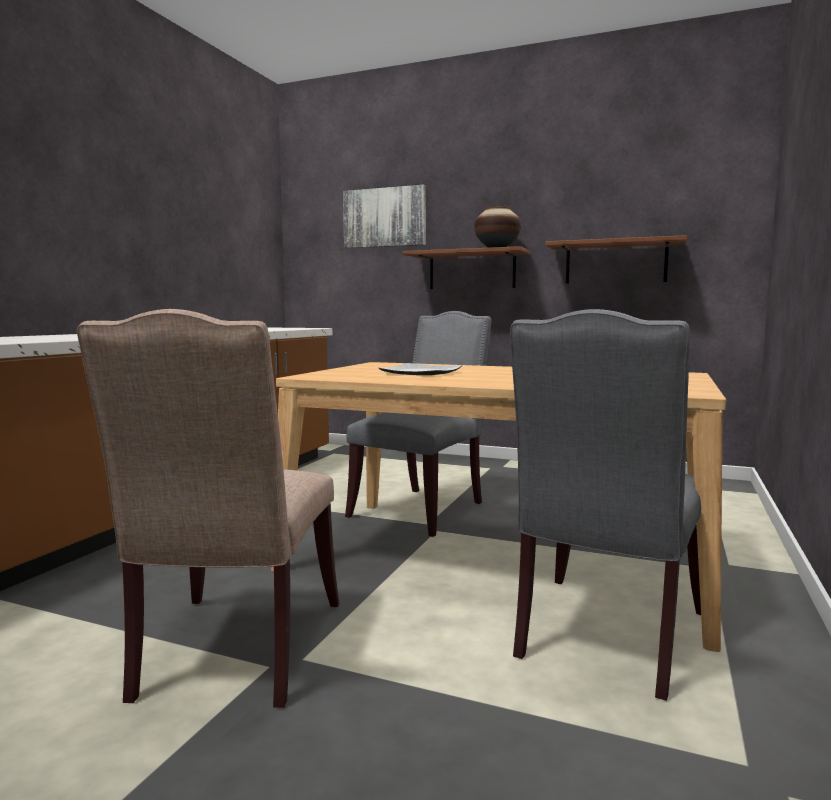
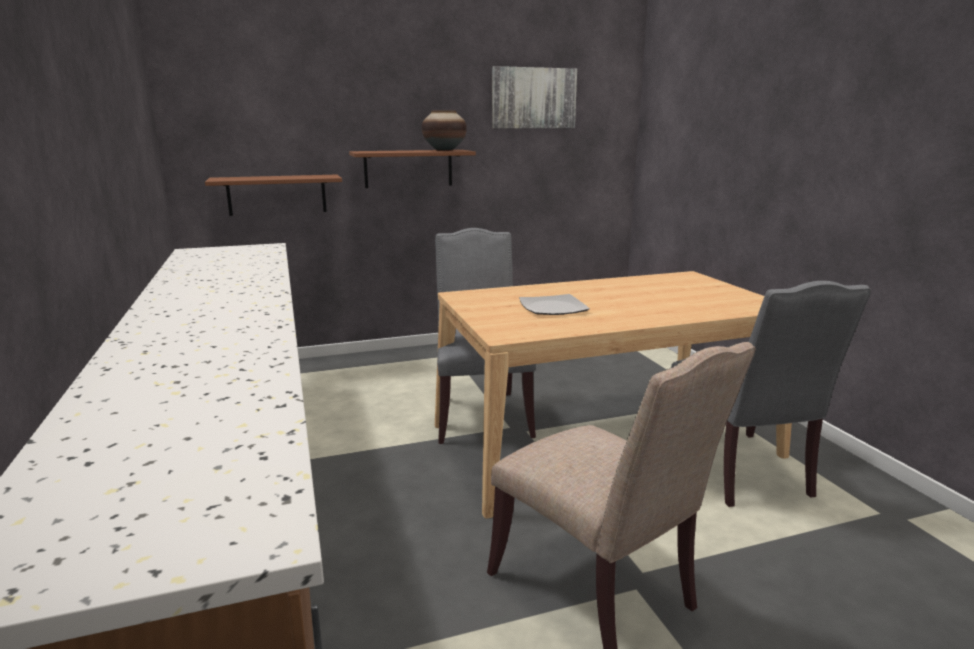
camera: 40 degrees left, 10 degrees up
(384, 218) = (305, 108): picture -> picture (533, 98)
(615, 263) = (534, 162): brown shelf -> brown shelf (277, 195)

